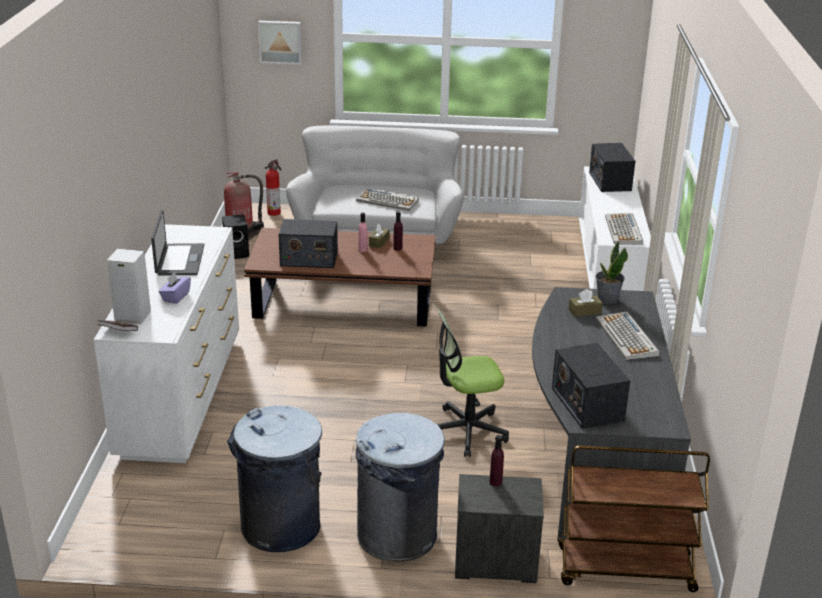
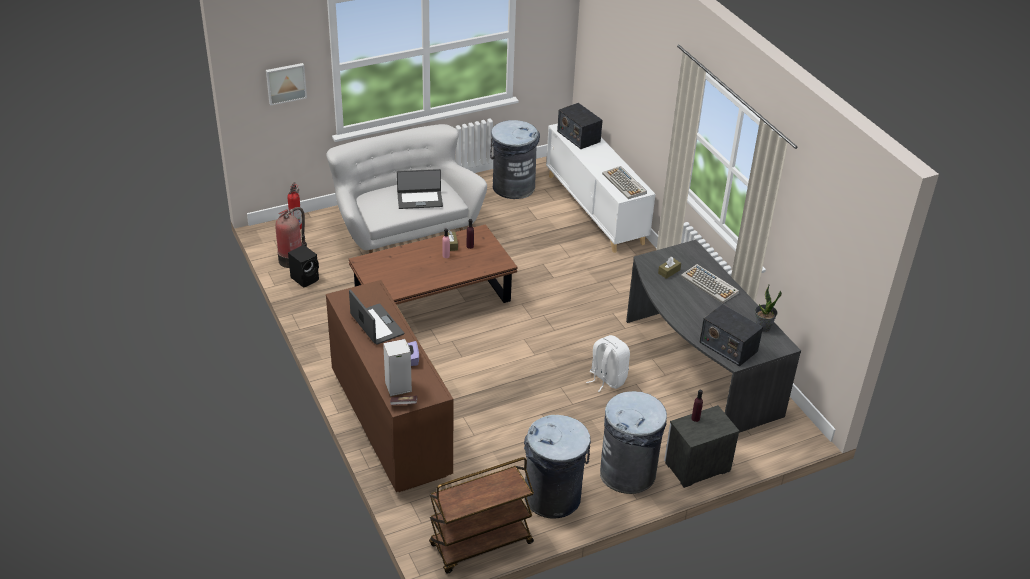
camera: 30 degrees left, 10 degrees up
(182, 395) = (390, 423): white dresser -> brown dresser
(308, 259) = (414, 278): radio -> none
(388, 201) = (419, 199): keyboard -> laptop
(466, 431) = (606, 379): office chair -> white backpack
(531, 233) = (513, 186): none -> grey trash can
(607, 299) = (674, 256): potted plant -> potted plant (763, 326)
(624, 570) = (770, 442): brown cart -> brown cart (480, 545)

